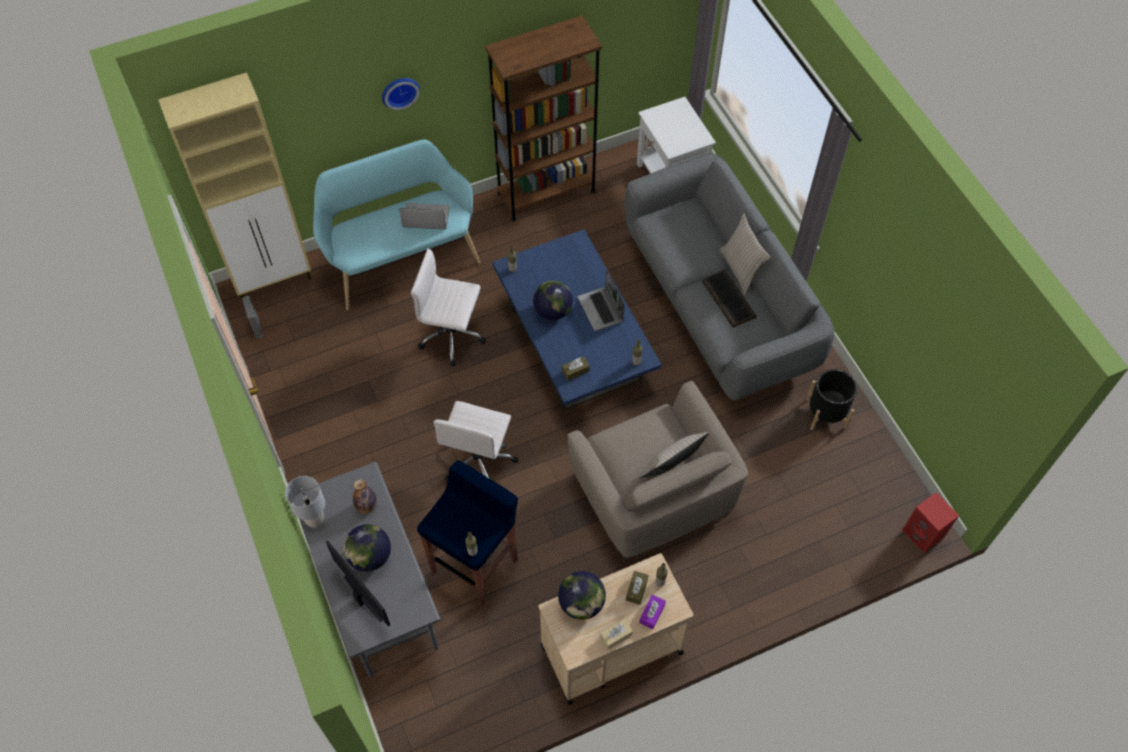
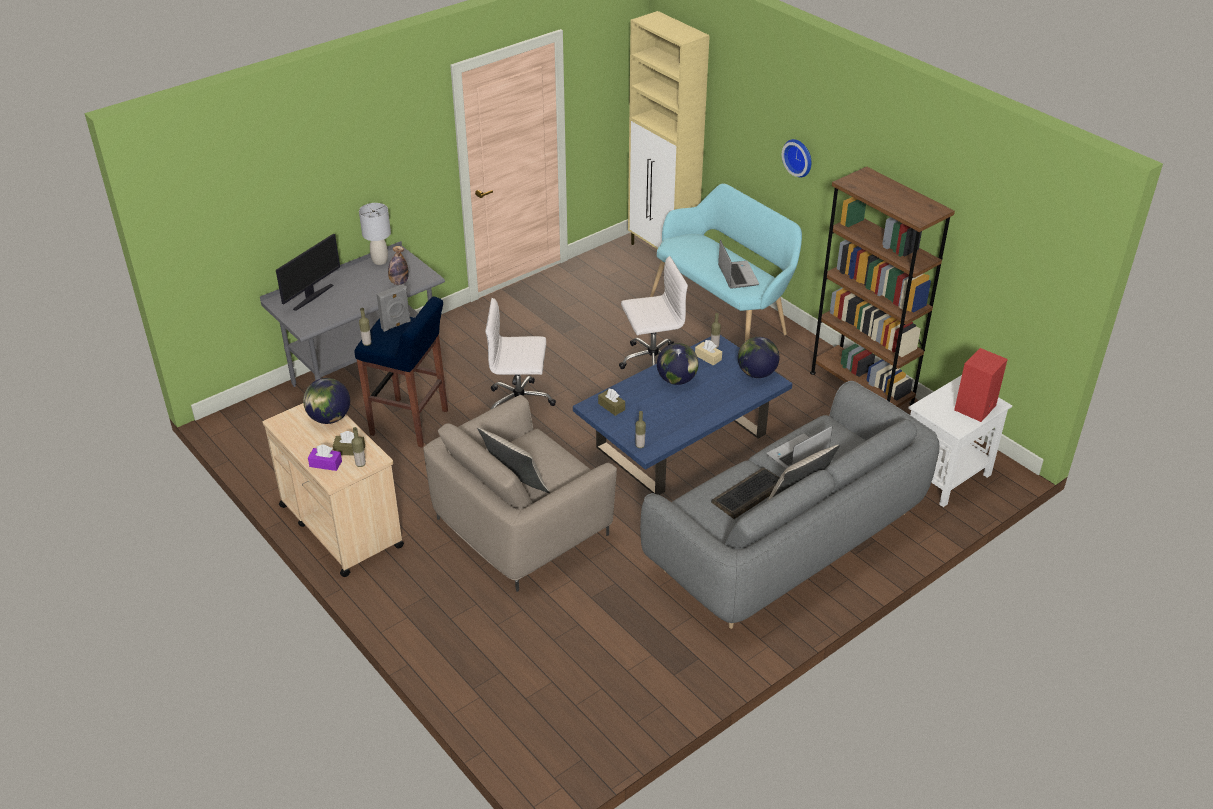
camera: 75 degrees right, 20 degrees down
(257, 327) = (609, 256): grey speaker -> grey speaker (396, 325)
(370, 557) = (352, 293): globe -> globe (756, 373)
(453, 336) = (651, 362): white office chair -> white office chair turned 75 degrees clockwise
(601, 310) = (694, 411): laptop -> laptop (797, 455)
(616, 636) = (299, 444): beige tissue box -> beige tissue box (708, 357)
(826, 413) = (675, 658): black planter -> none
(924, 534) = (537, 775): red speaker -> red speaker (975, 408)

